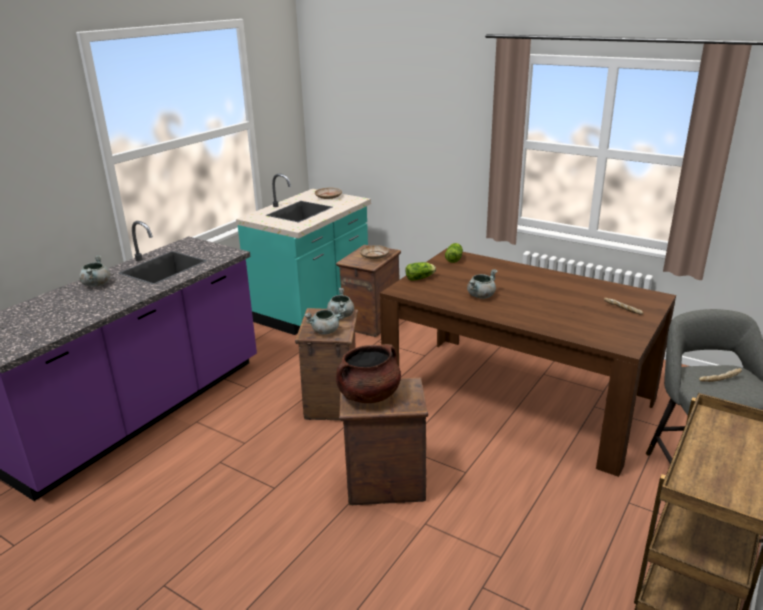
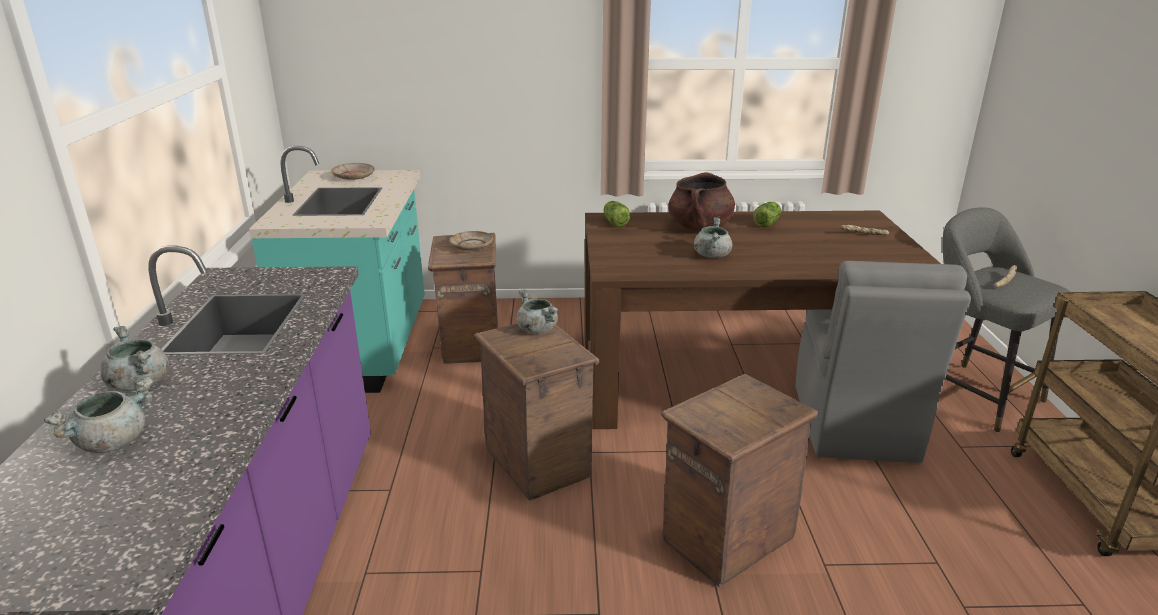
camera: 35 degrees left, 0 degrees up
(325, 331) = (547, 355): grey cooking pot -> grey cooking pot (113, 441)
(369, 395) = (725, 417): brown cooking pot -> brown cooking pot (699, 227)
(421, 278) = (613, 252): lettuce -> lettuce (767, 223)
(562, 457) = (854, 425): none -> grey chair

